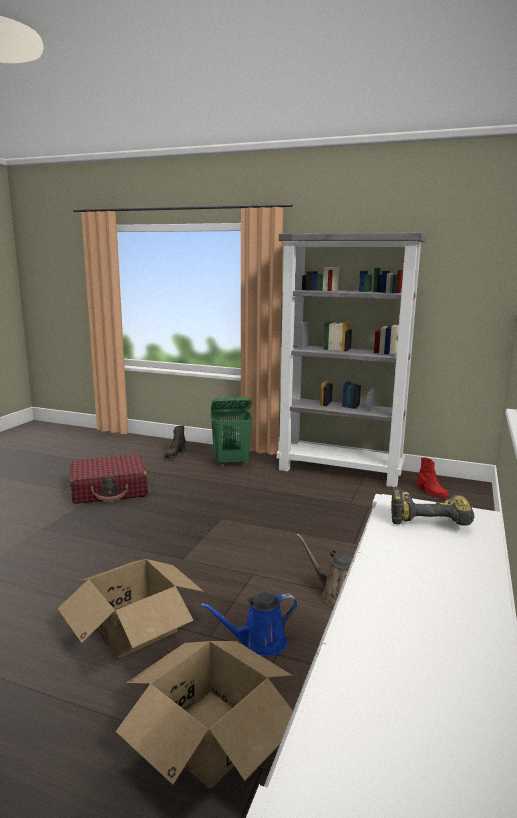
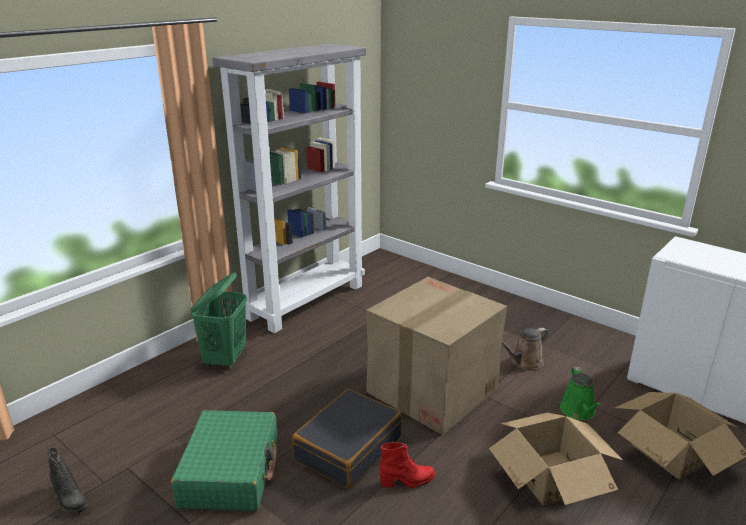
camera: 70 degrees left, 10 degrees up
(109, 490) = (231, 471): red suitcase -> green suitcase
(145, 522) = (348, 448): none -> black suitcase
(175, 455) = (153, 398): black boot -> black boot (69, 499)
(243, 545) = (432, 390): none -> cardboard box
(259, 643) = (579, 411): blue watering can -> green watering can
(429, 516) = (687, 253): power drill -> none
(431, 492) = (382, 275): red boot -> red boot (407, 481)

